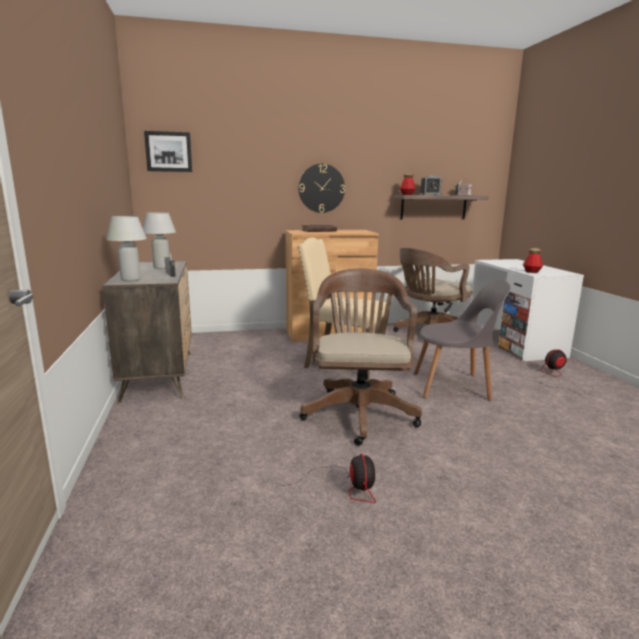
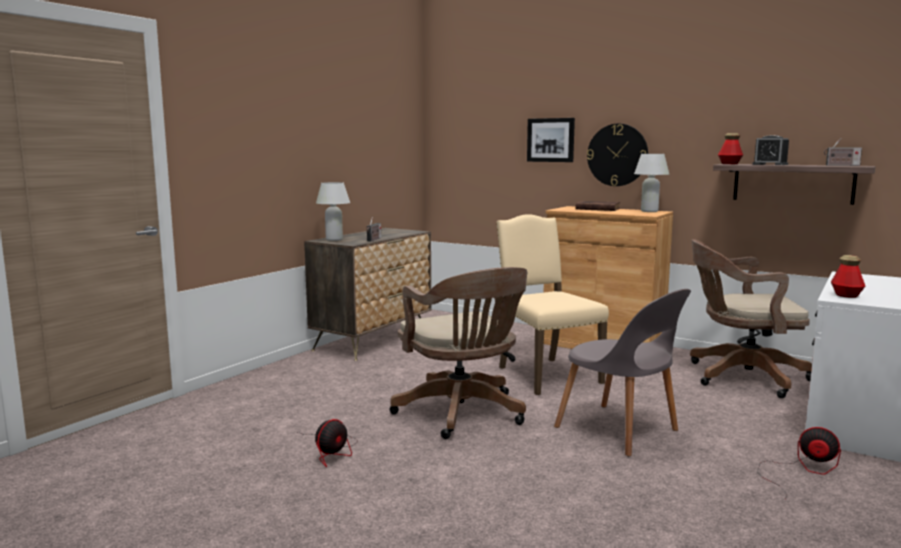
camera: 45 degrees right, 5 degrees down
(162, 267) = (389, 234): white table lamp -> white table lamp (649, 211)
(168, 151) = (458, 118): picture -> picture (551, 140)
(359, 411) = (463, 414): brown office chair -> brown office chair turned 105 degrees clockwise

